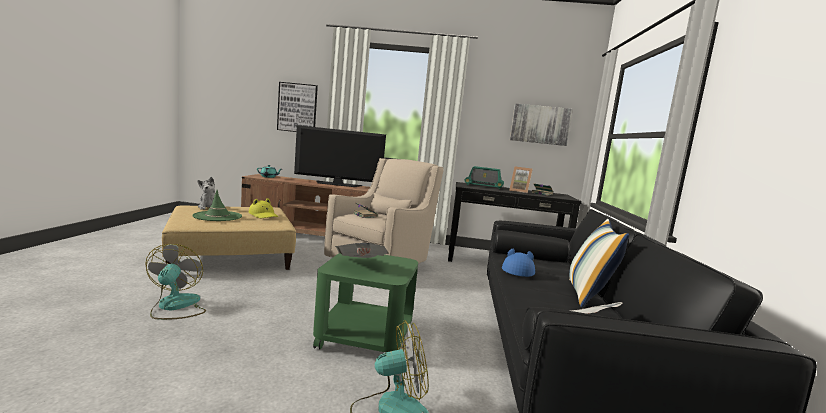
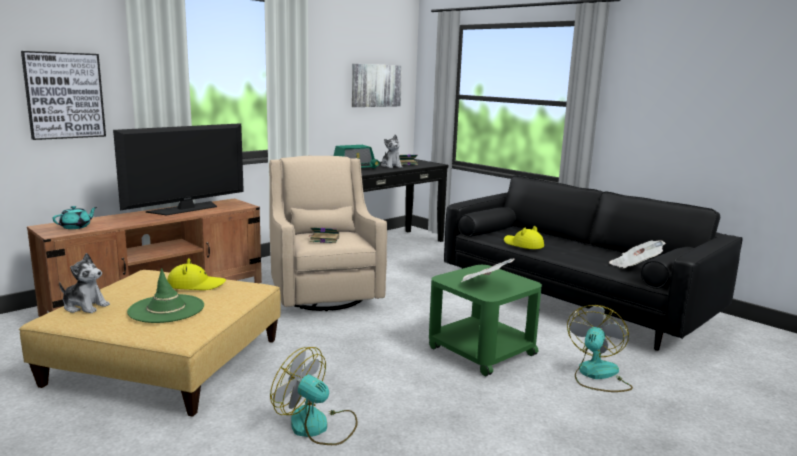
camera: 50 degrees left, 5 degrees up
(517, 270) = (523, 245): blue hat -> yellow hat
(519, 191) = (391, 166): picture frame -> plush toy
(588, 295) = (582, 245): pillow -> none

